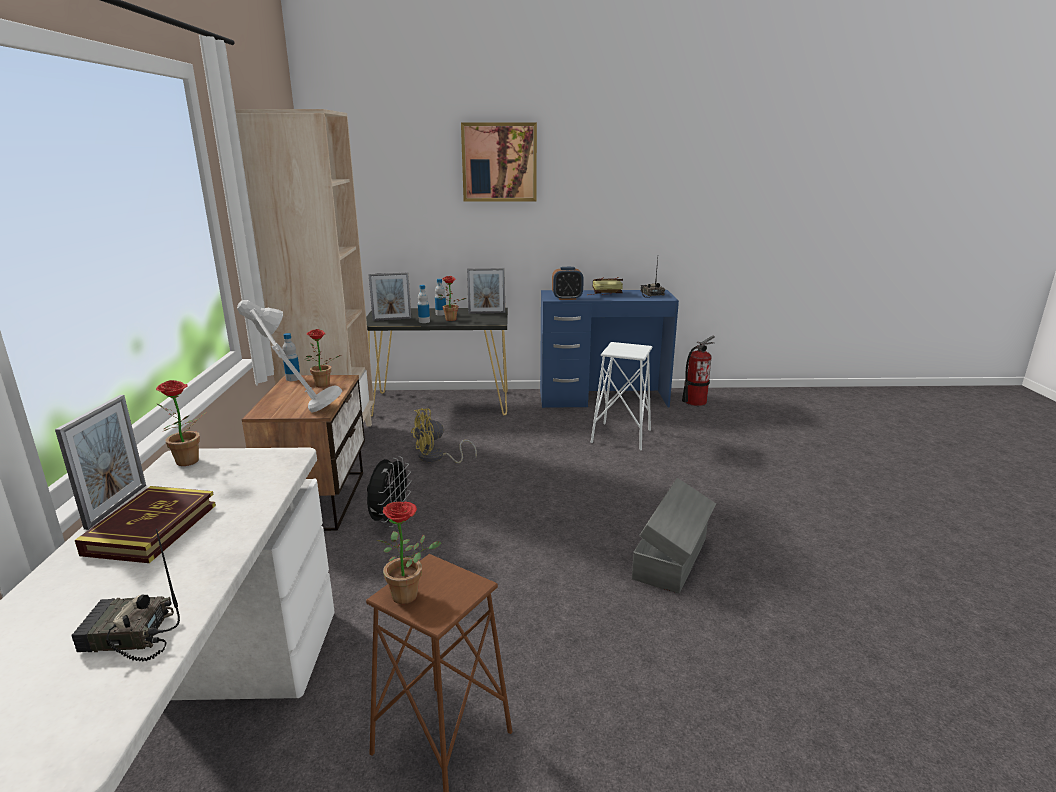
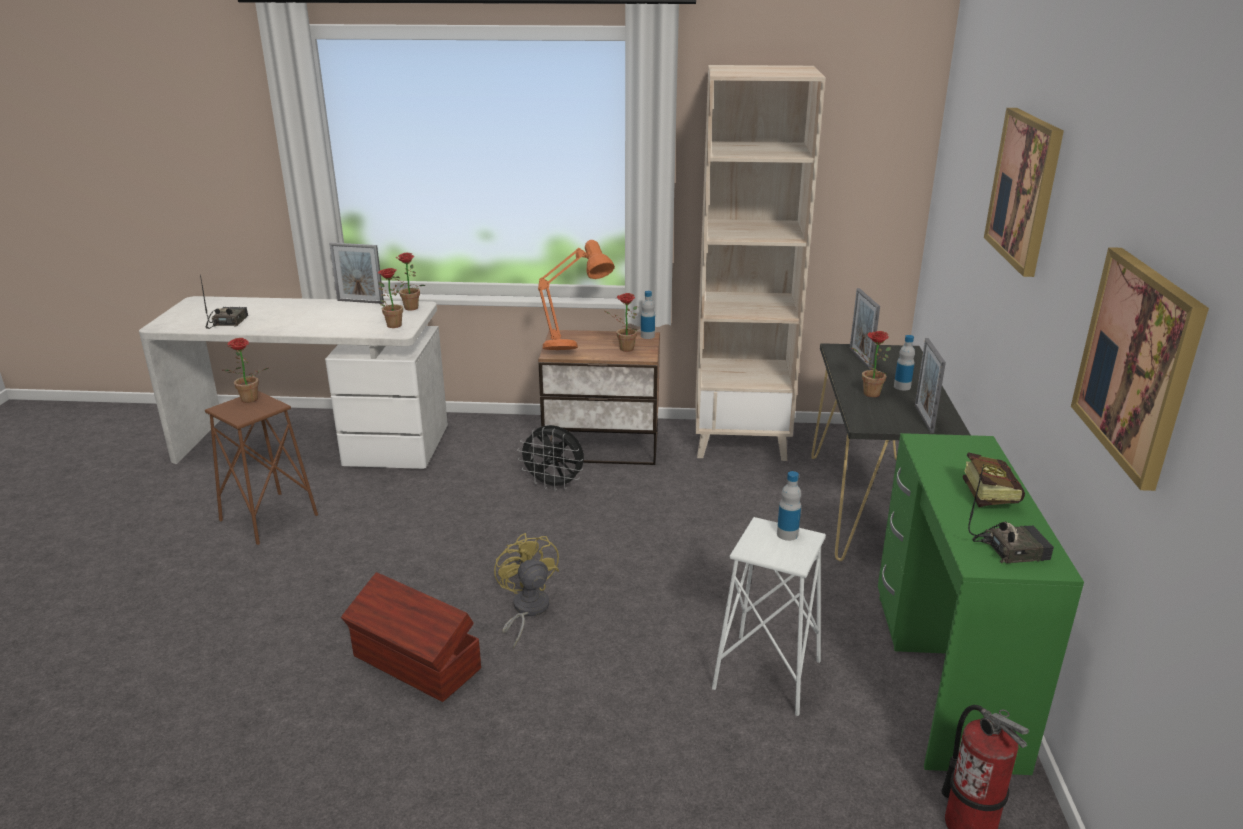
camera: 95 degrees right, 5 degrees up
(151, 529) = (325, 312): book -> none
(256, 465) = (391, 325): none -> potted plant
(296, 405) = (573, 344): grey table lamp -> orange table lamp
(424, 321) = (854, 377): bottle -> bottle (787, 534)
(436, 458) = (690, 506): yellow fan -> yellow fan (526, 610)
(567, 298) = (928, 454): alarm clock -> none
(603, 398) = (946, 676): blue desk -> green desk
(657, 196) = (1137, 363): none -> picture
(672, 558) = (416, 664): grey storage box -> brown storage box

